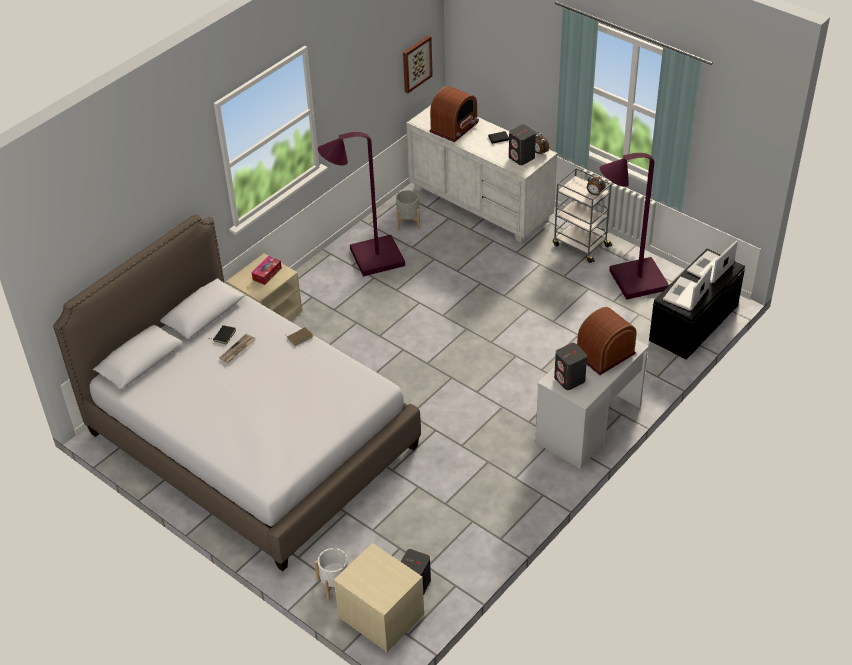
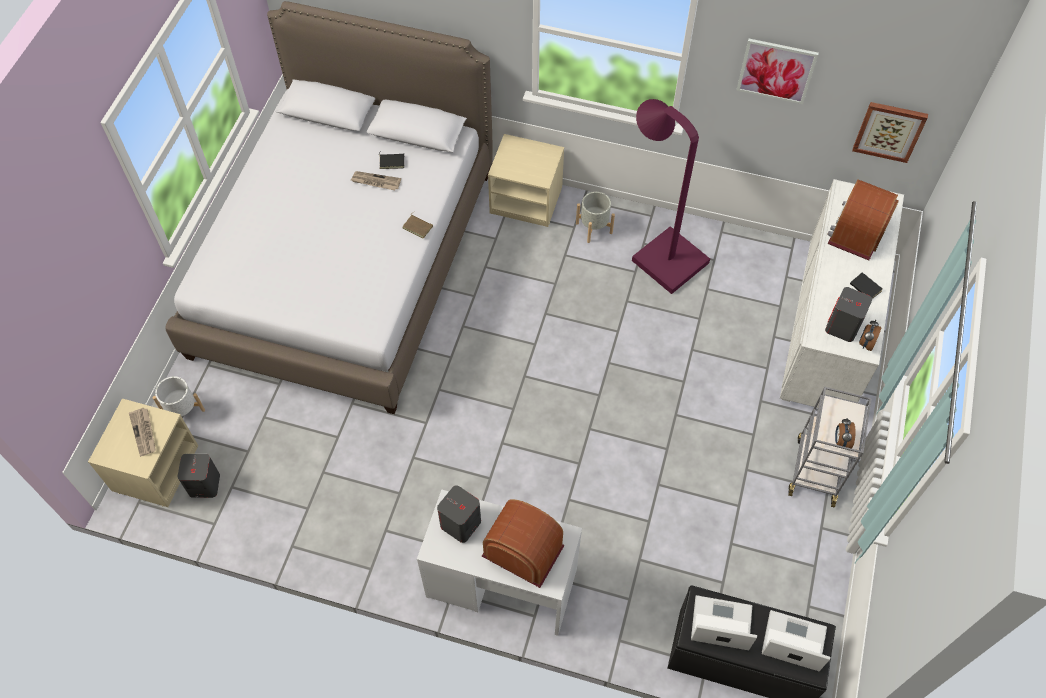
camera: 65 degrees right, 15 degrees up
(267, 274) = (532, 163): tissue box -> none
(356, 74) = (776, 70): none -> picture
(377, 570) = (144, 432): none -> newspaper
(408, 222) = (747, 268): grey planter -> grey planter (594, 227)
(454, 127) = (857, 231): radio -> radio turned 105 degrees clockwise
(630, 282) = (778, 552): purple floor lamp -> none

